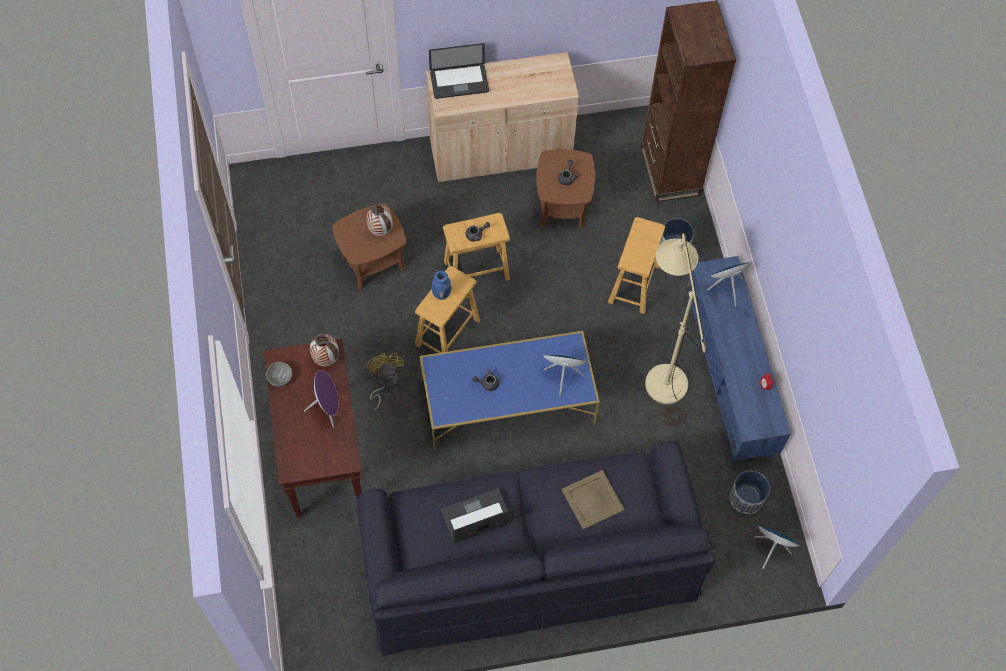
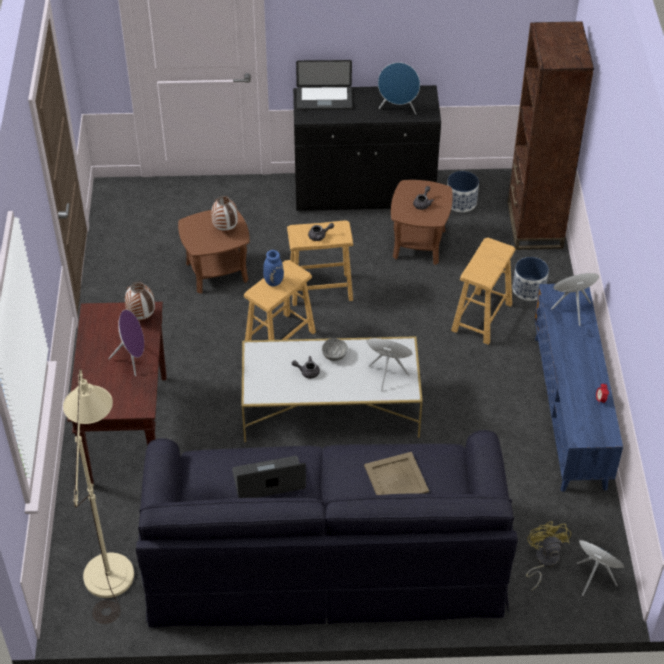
camera: 10 degrees right, 15 degrees down
(280, 378) = (91, 328): grey bowl -> grey bowl (334, 355)
(384, 382) = (206, 376): yellow fan -> yellow fan (543, 561)
(500, 152) = (364, 193): beige cabinet -> black cabinet
(507, 401) = (329, 407): blue coffee table -> white coffee table
(534, 86) = (398, 109): none -> blue speaker
(663, 373) = (500, 399): beige floor lamp -> beige floor lamp (110, 563)
(747, 498) = (574, 525): planter -> planter (461, 202)

